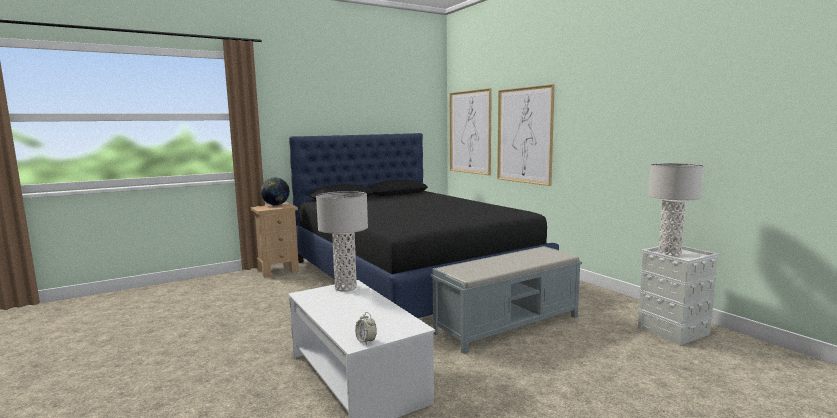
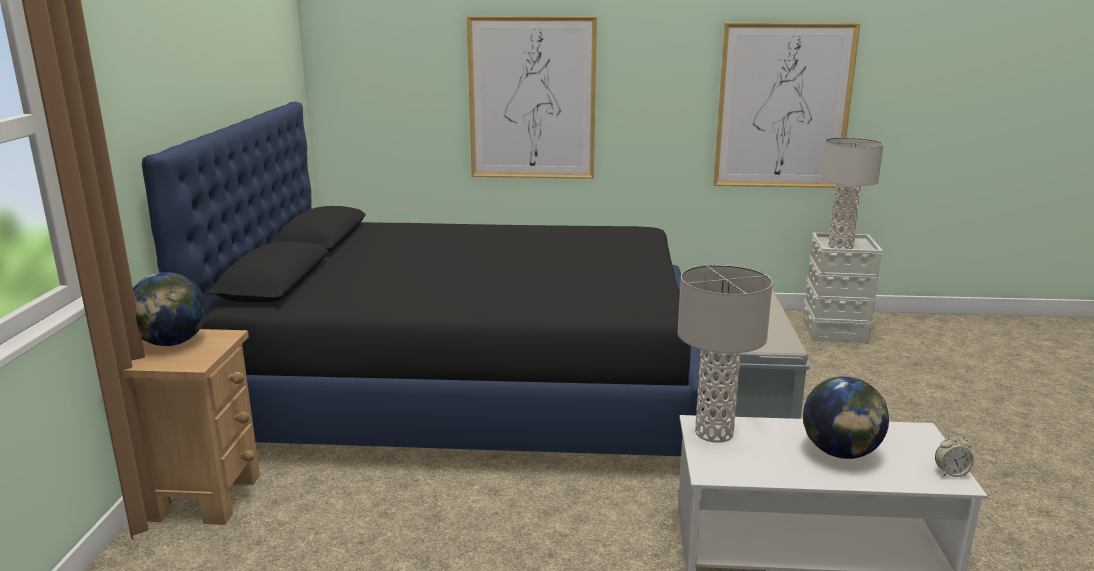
camera: 55 degrees left, 10 degrees up
(357, 313) = (840, 453): none -> globe
(470, 132) = (384, 92): picture -> picture (783, 107)

